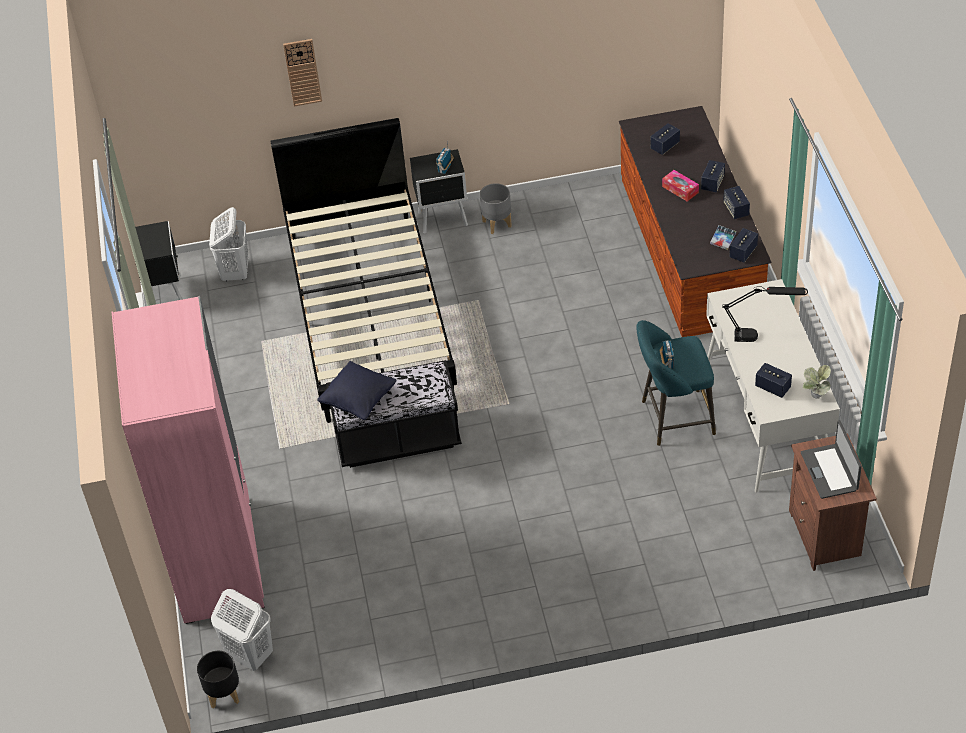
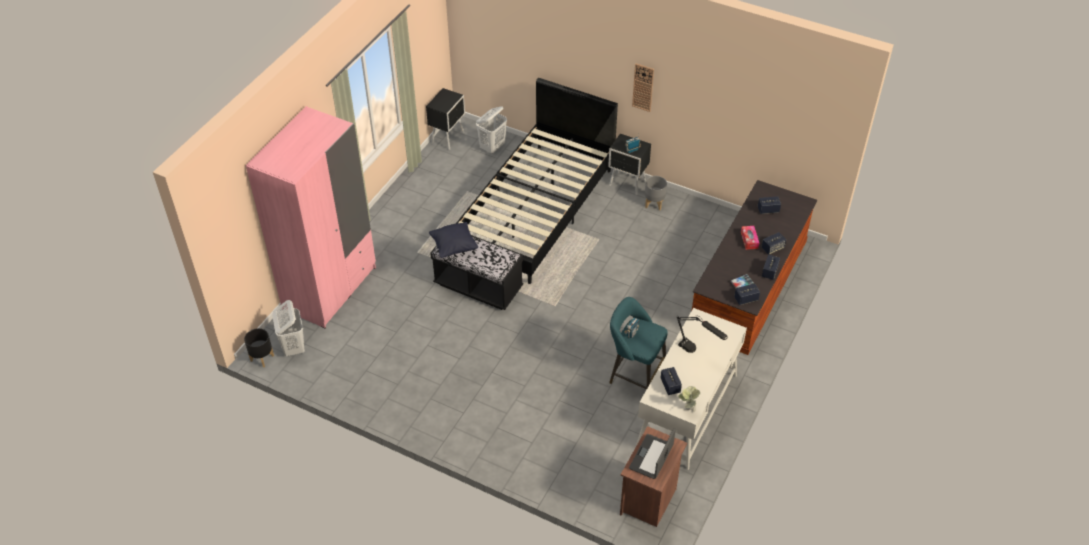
camera: 35 degrees right, 0 degrees up
(302, 72) = (566, 43): wall clock -> wall clock (643, 87)

